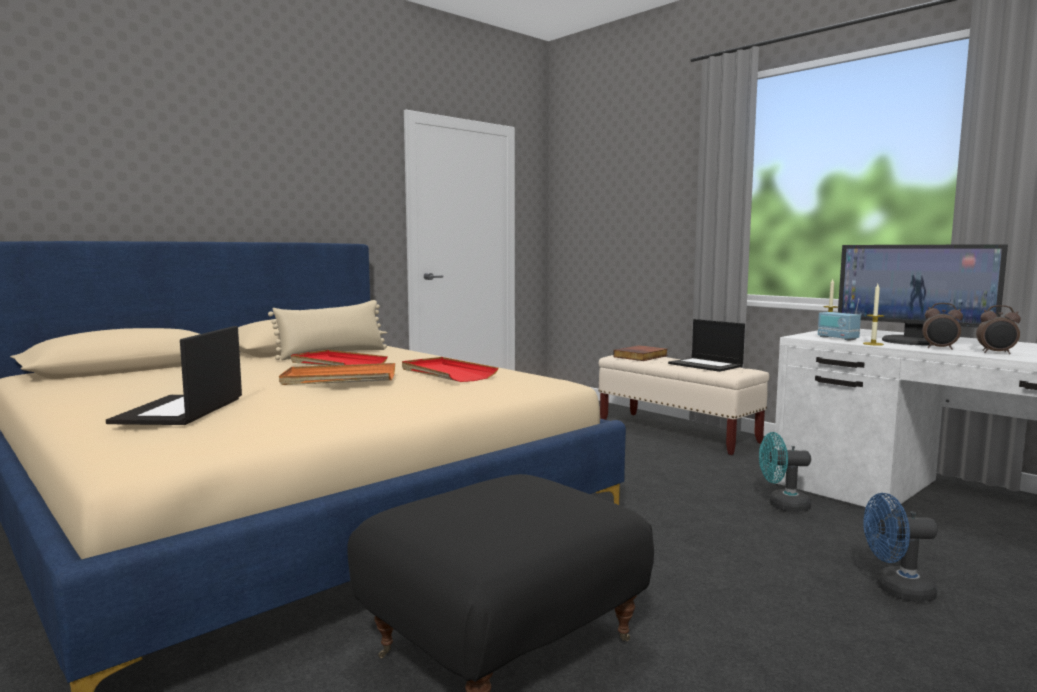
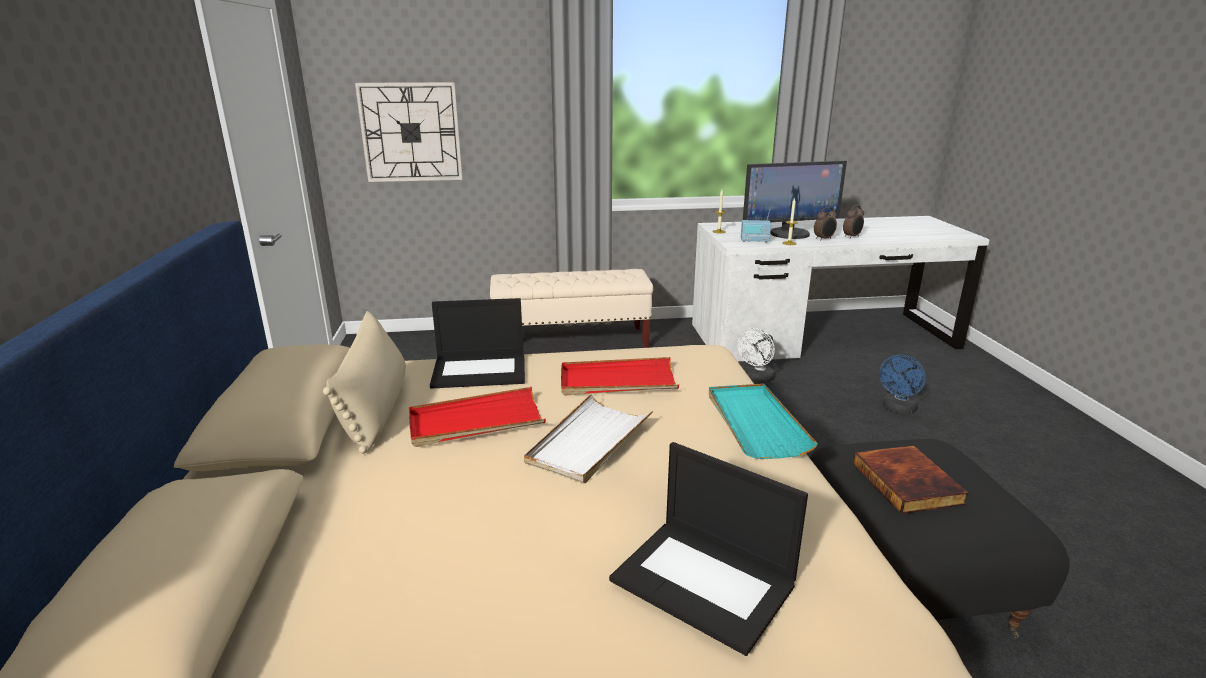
camera: 55 degrees left, 15 degrees up
(339, 379) = (589, 441): orange tray -> white tray
(433, 402) = (755, 423): none -> turquoise tray
(602, 226) = (411, 132): none -> wall clock
(641, 356) = (525, 279): book -> book (909, 483)
(706, 365) = (598, 275): laptop -> laptop (480, 371)
(782, 505) = (756, 379): turquoise fan -> white fan

